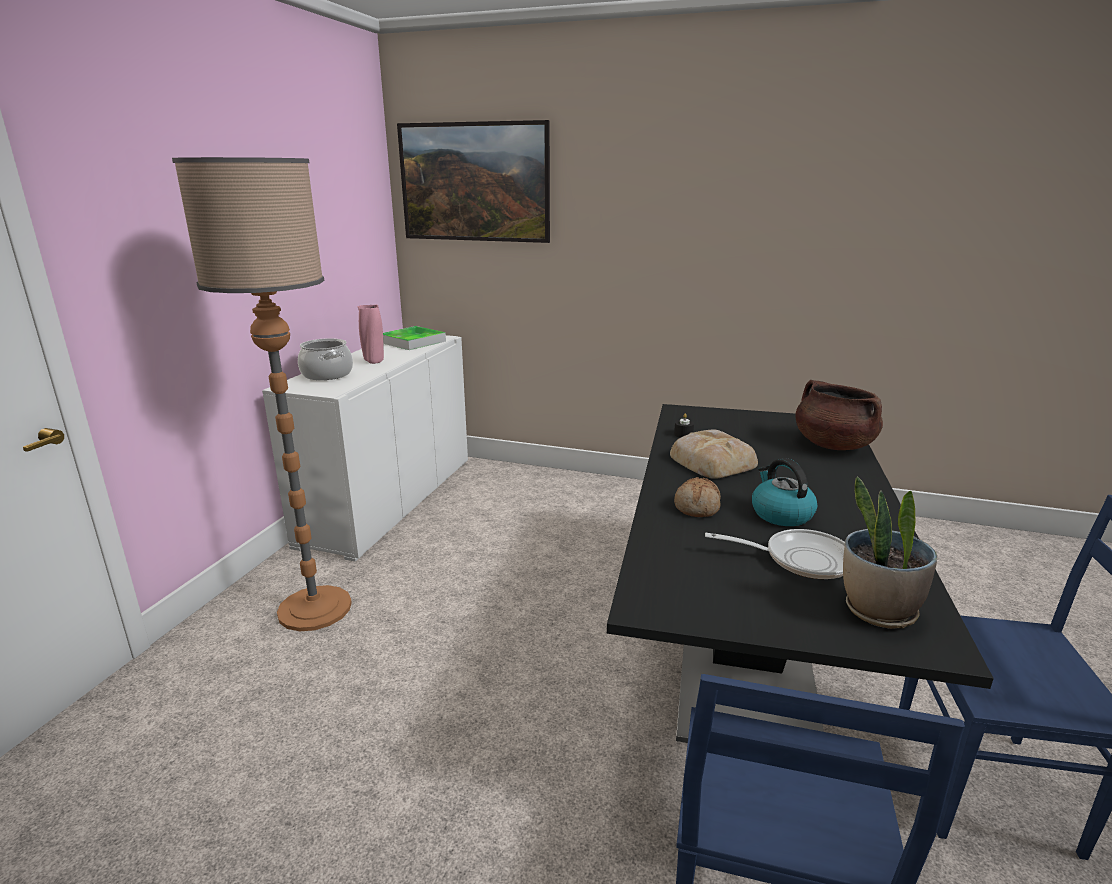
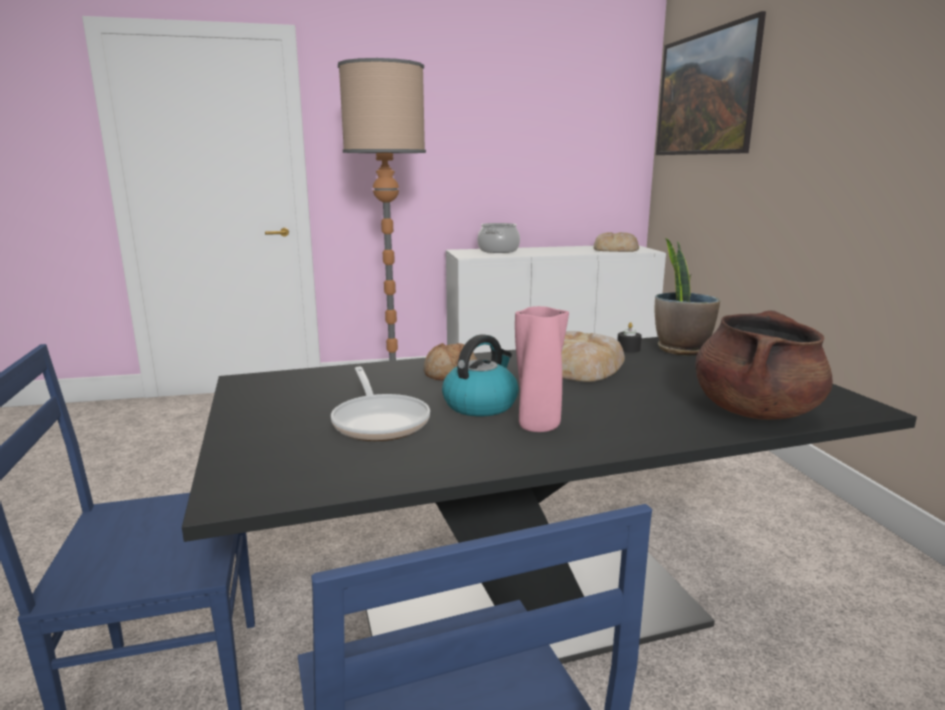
camera: 60 degrees right, 5 degrees down
(374, 361) = (547, 251): pink vase -> pink vase (538, 426)
(413, 342) = (616, 249): tray -> bread
(877, 611) = (294, 461): potted plant -> potted plant (681, 349)

